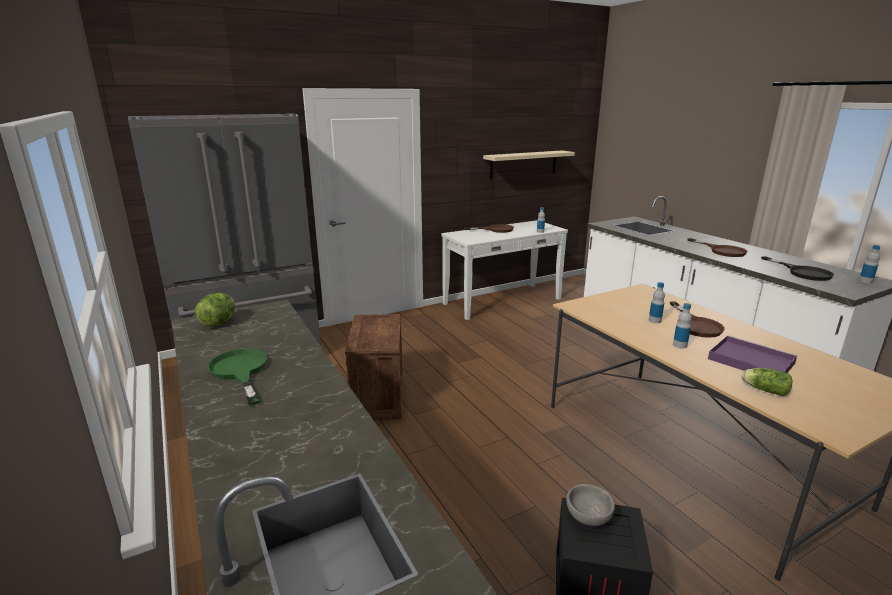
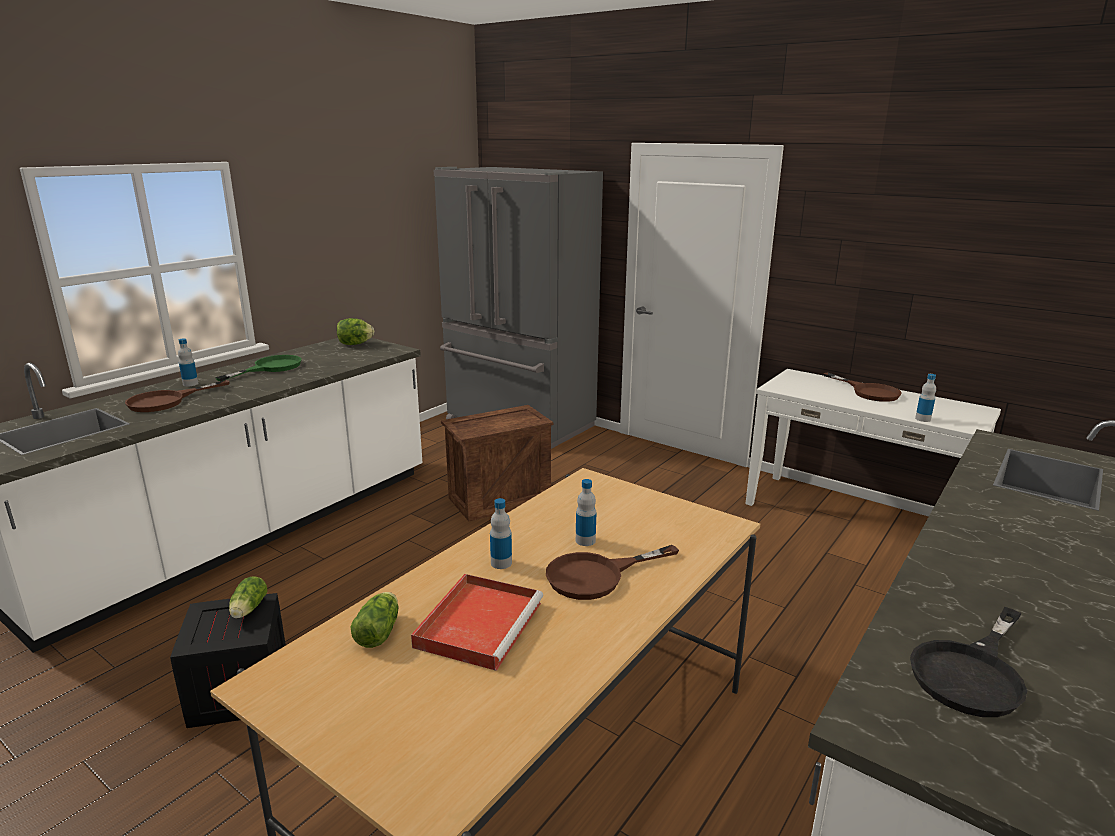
camera: 65 degrees right, 0 degrees up
(523, 164) = (983, 293): beige shelf -> none
(587, 516) = (248, 610): grey bowl -> lettuce
(722, 251) = (1005, 565): brown frying pan -> brown frying pan (166, 401)
(749, 360) = (479, 622): purple tray -> red tray
(865, 281) = (1041, 787): bottle -> bottle (190, 384)

